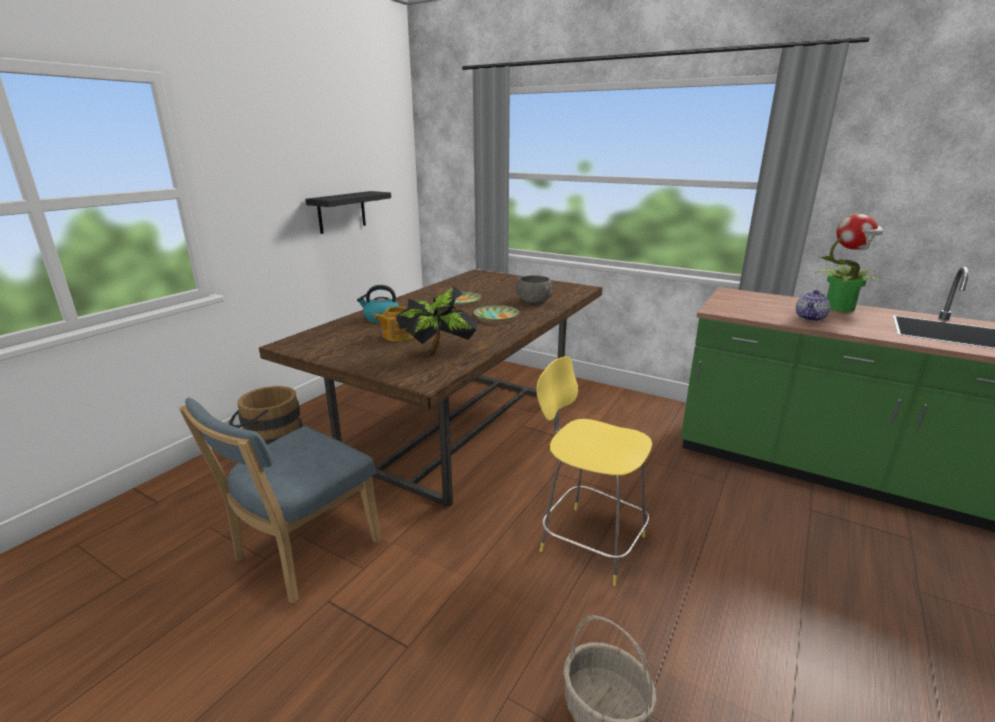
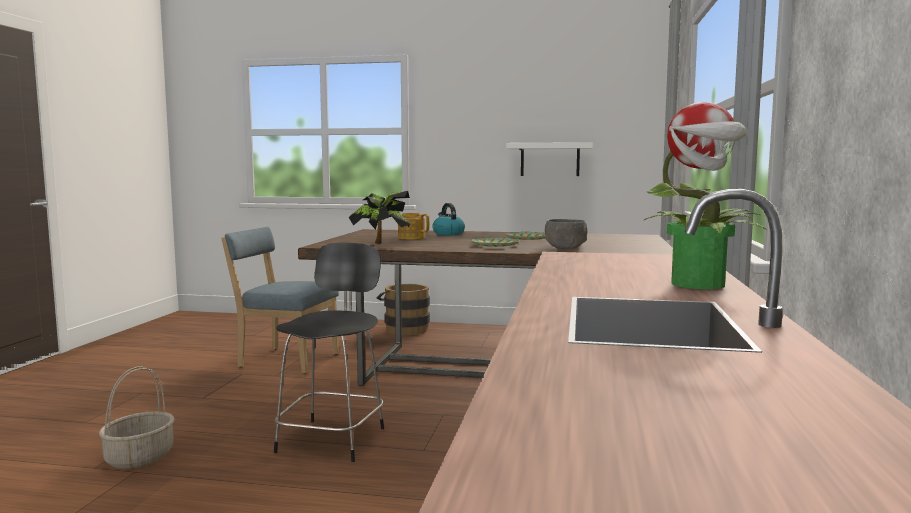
camera: 70 degrees right, 15 degrees down
(341, 212) = (550, 159): black shelf -> white shelf
(589, 541) = (333, 438): yellow stool -> black stool
(810, 318) = (595, 274): teapot -> none

